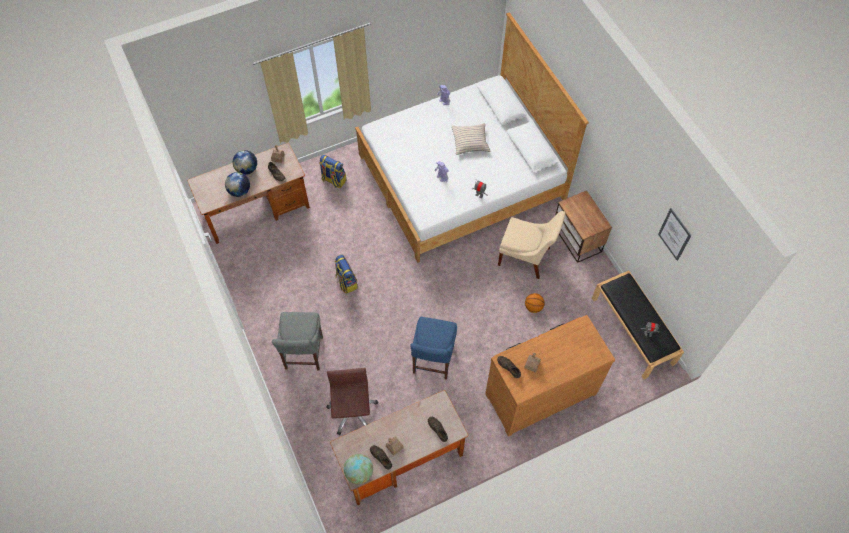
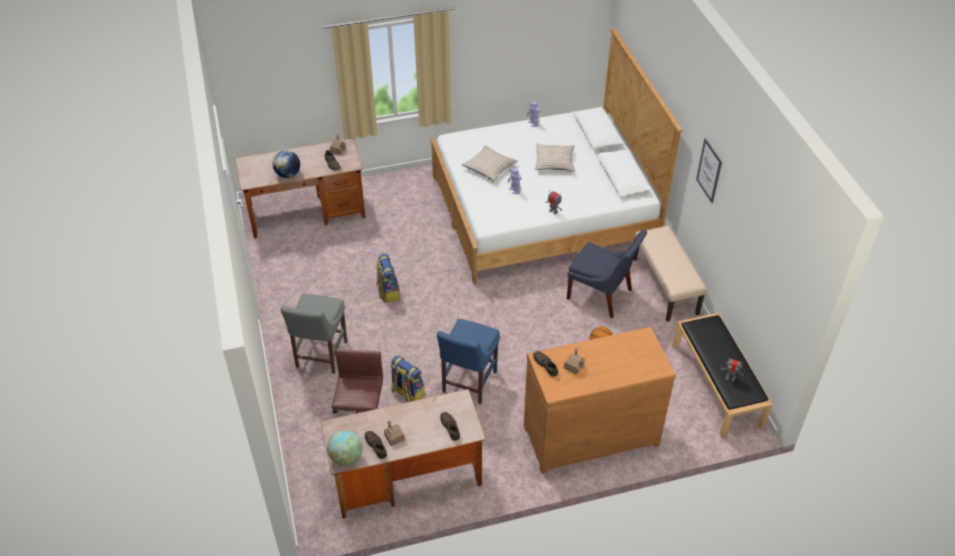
camera: 10 degrees right, 15 degrees down
(247, 169) = (301, 156): globe -> none
(333, 180) = (398, 196): backpack -> backpack (407, 393)
(415, 156) = (489, 167): none -> beige pillow
(526, 258) = (602, 296): beige chair -> blue chair
(577, 240) = (665, 286): nightstand -> beige bench
(674, 234) = (762, 241): picture -> picture (709, 170)

